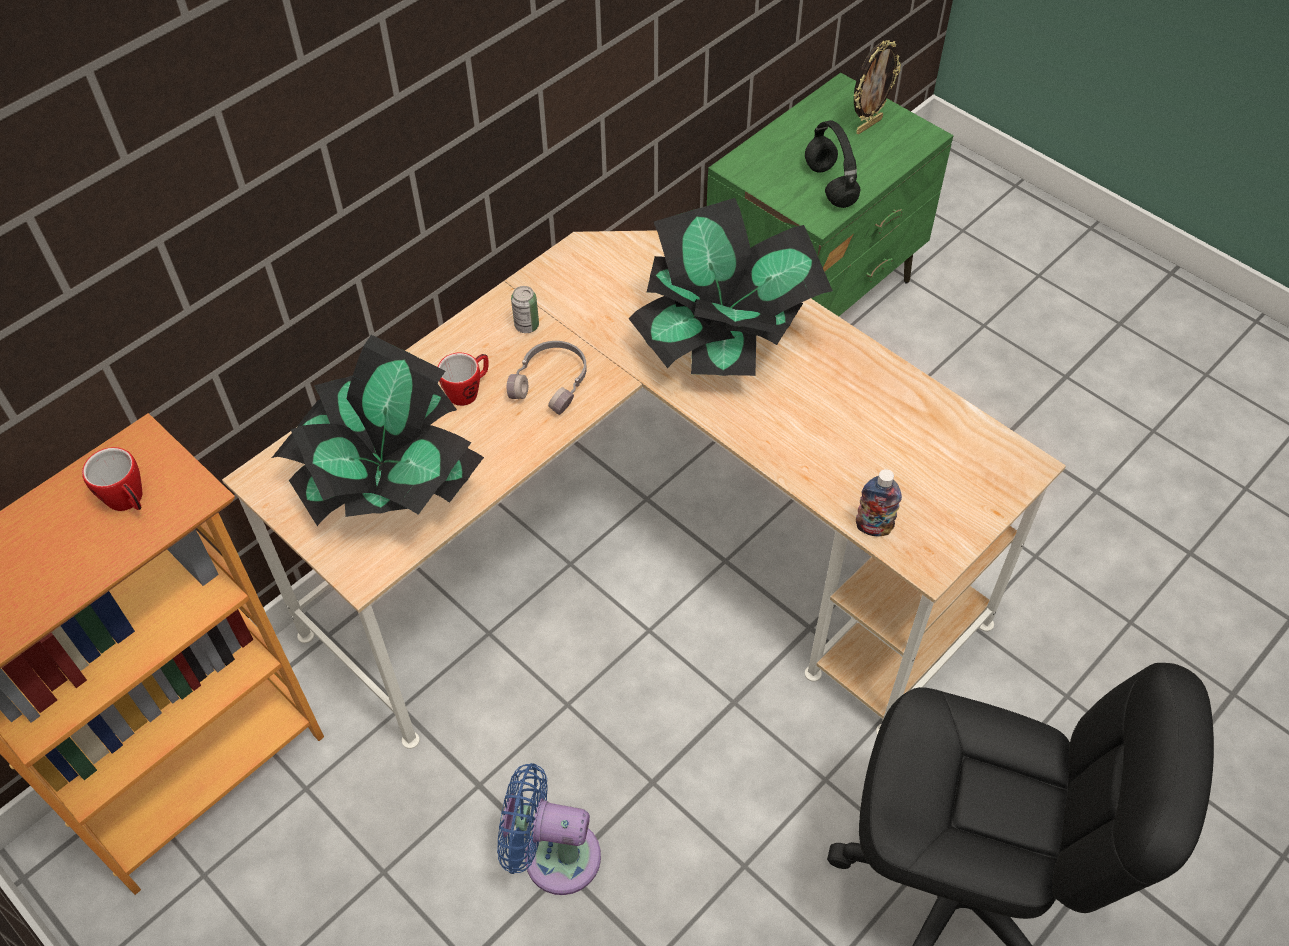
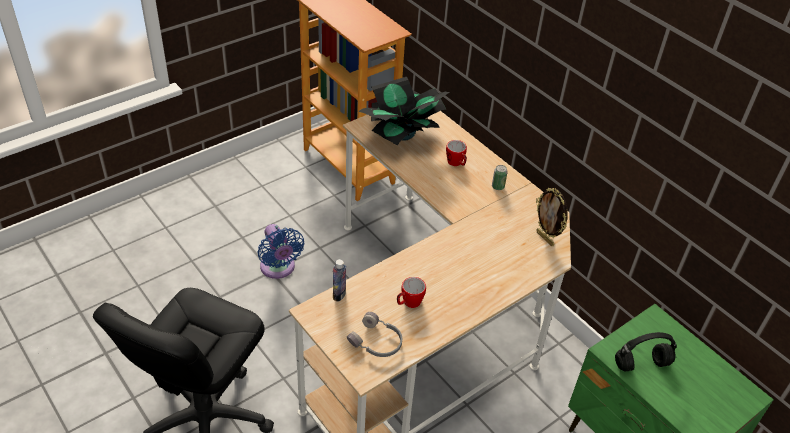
camera: 95 degrees right, 10 degrees down
(129, 501) = (368, 29): mug -> mug (409, 303)
(552, 382) = (458, 191): grey headphones -> grey headphones (376, 342)
(553, 855) = (279, 268): blue fan -> blue fan turned 135 degrees clockwise
(724, 341) = (479, 259): potted plant -> none
(868, 125) = (711, 402): picture frame -> picture frame (545, 238)

